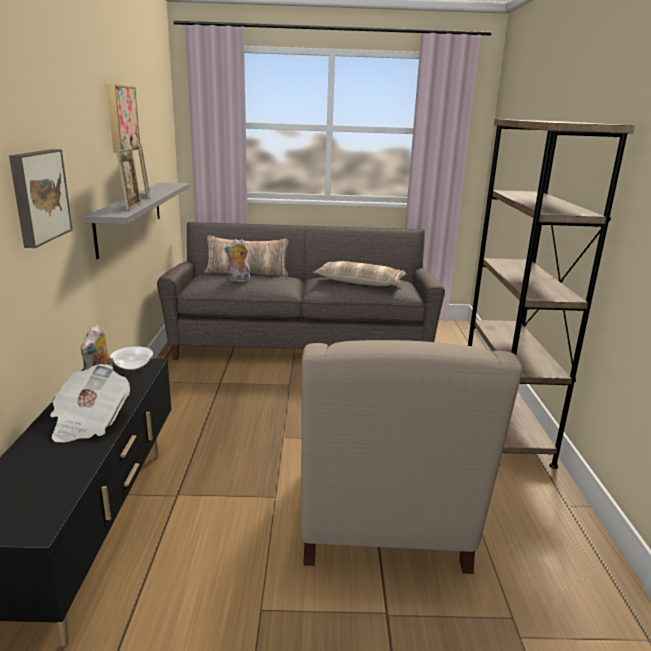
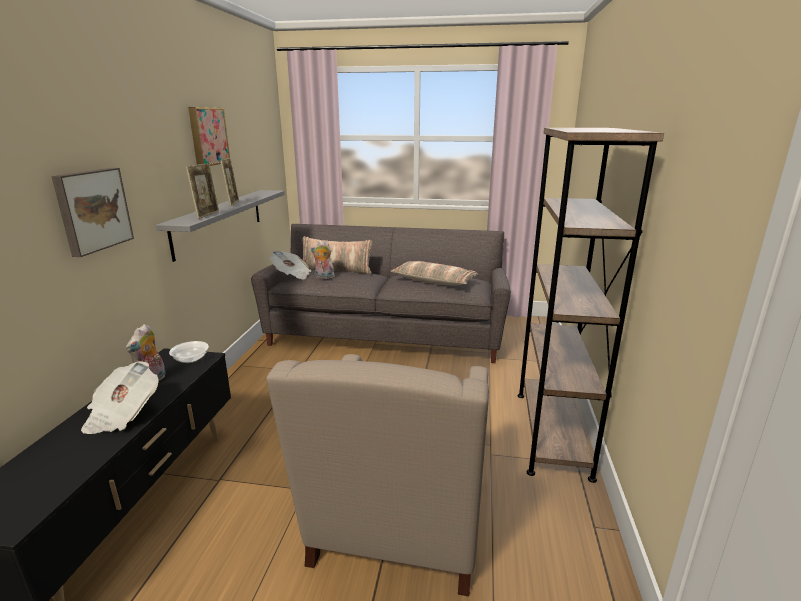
camera: 10 degrees right, 0 degrees up
(200, 278) = (292, 275): none -> newspaper

